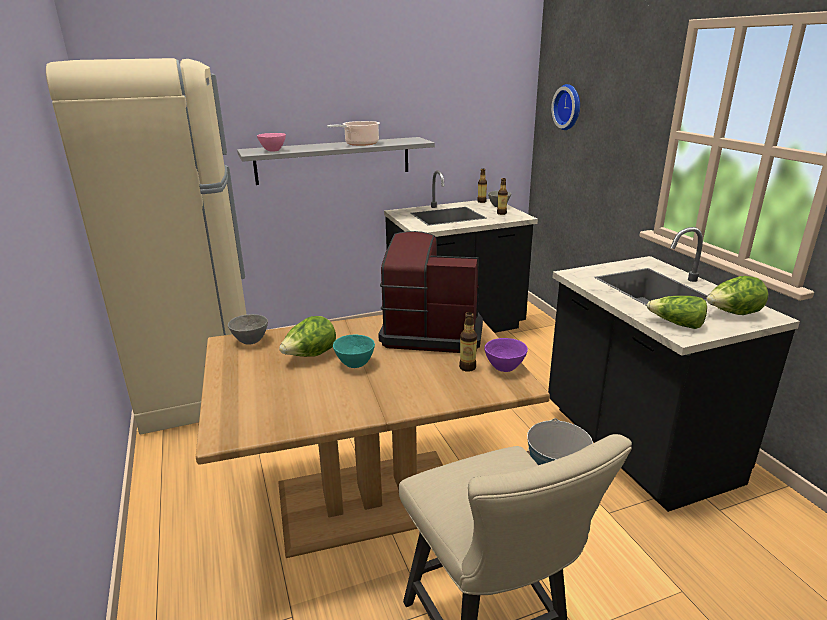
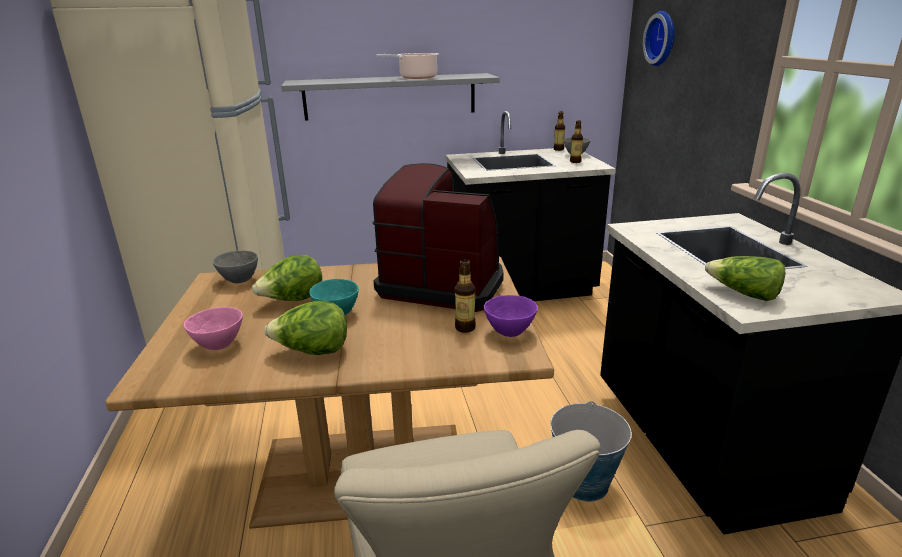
camera: 10 degrees right, 0 degrees up
(273, 151) = (318, 82): pink bowl -> pink bowl (219, 346)
(732, 314) = (827, 287): lettuce -> lettuce (312, 352)

